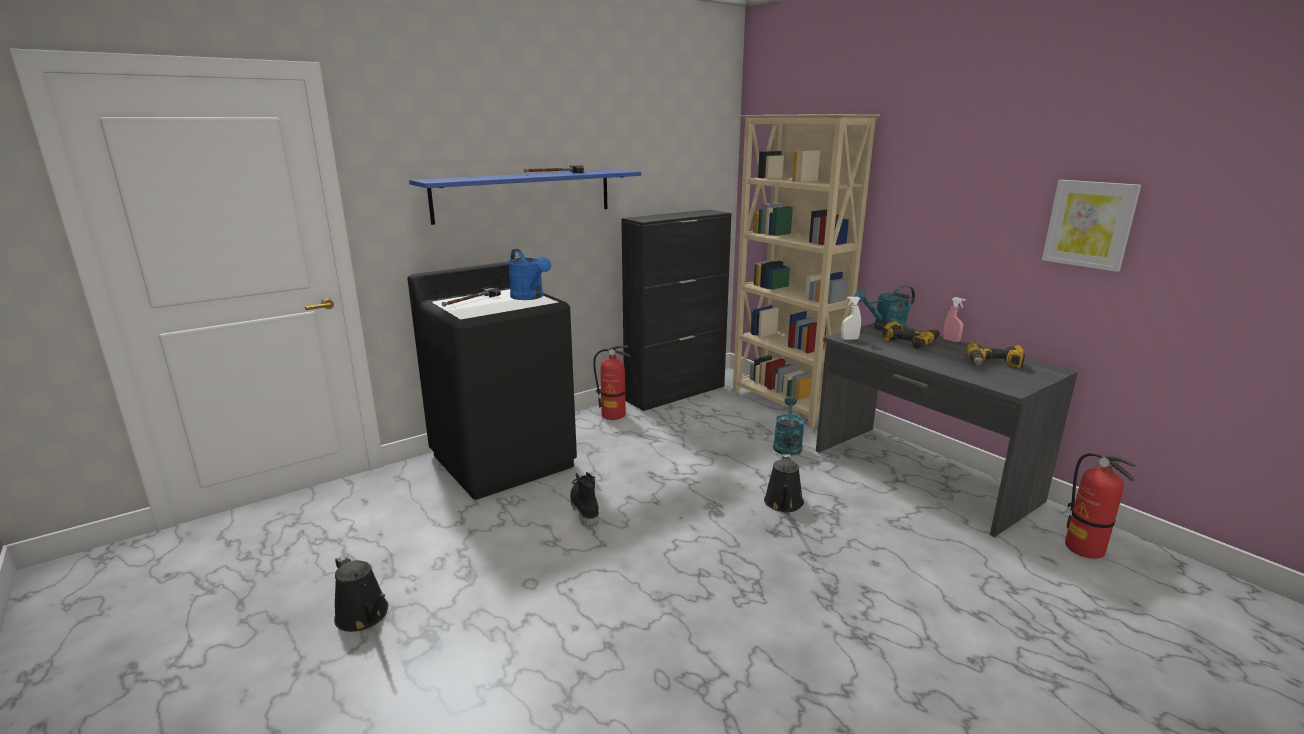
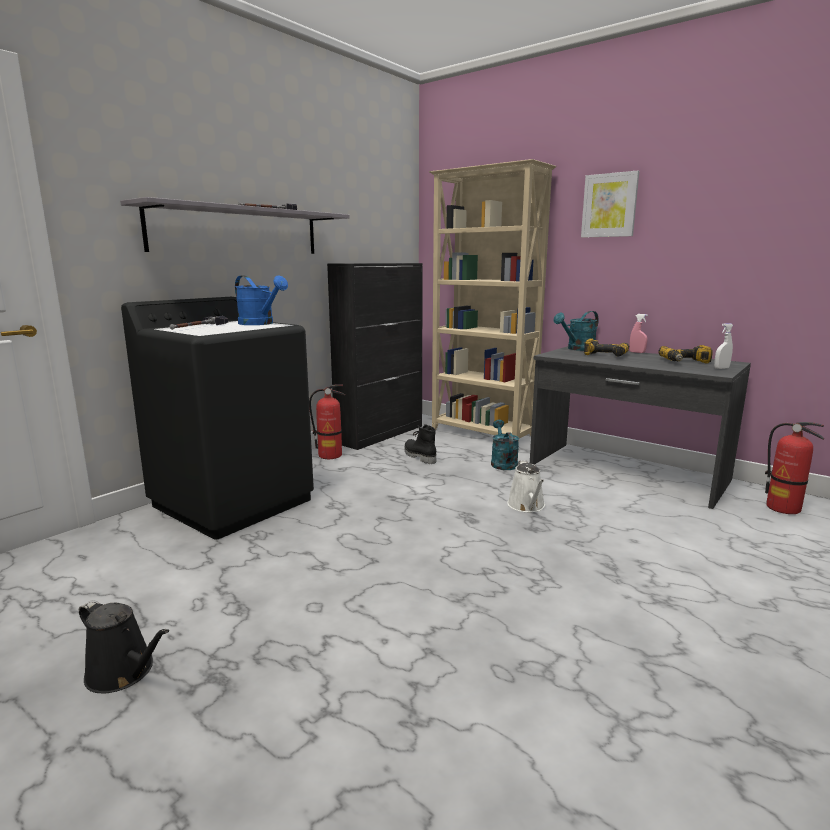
camera: 15 degrees left, 5 degrees down
(524, 195) = (238, 231): blue shelf -> grey shelf
(584, 509) = (339, 533): black boot -> black boot (419, 456)
(783, 504) = (527, 506): black watering can -> white watering can
(849, 339) = (557, 355): white spray bottle -> white spray bottle (721, 368)
(1089, 224) = (750, 237): picture -> picture (609, 205)

